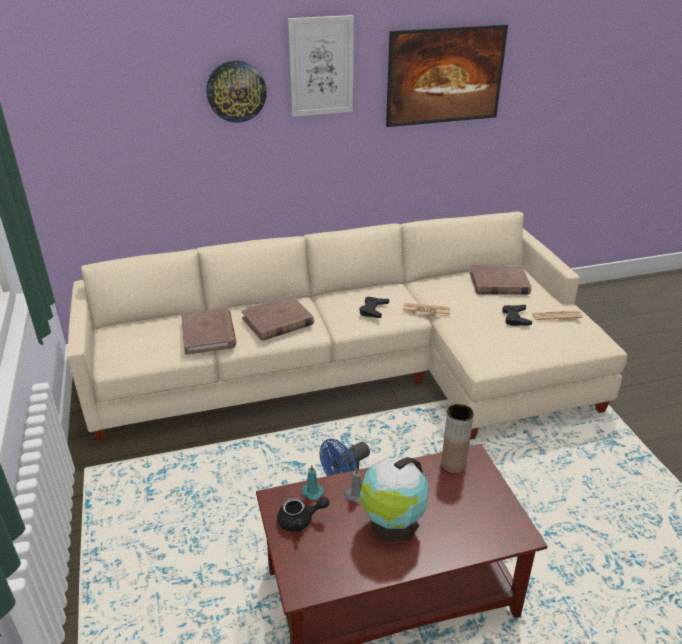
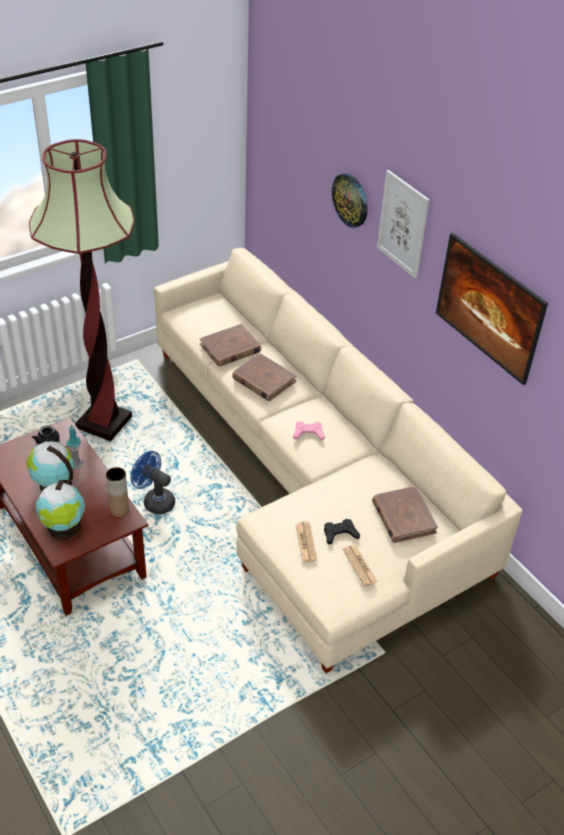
camera: 70 degrees right, 10 degrees up
(185, 522) = (104, 423): none -> floor lamp
(373, 310) = (308, 433): black game controller -> pink game controller
(426, 310) = (327, 469): newspaper -> newspaper (306, 542)
(477, 524) = (64, 528): none -> globe

